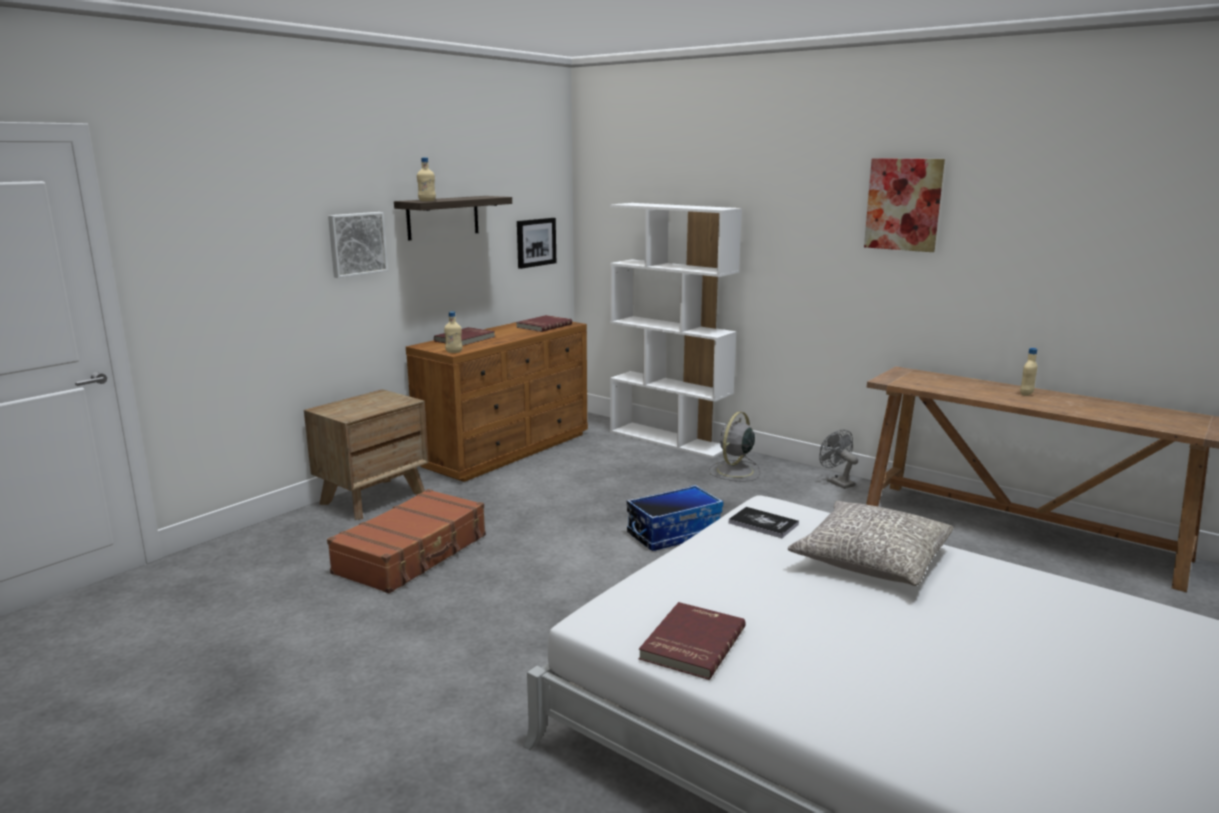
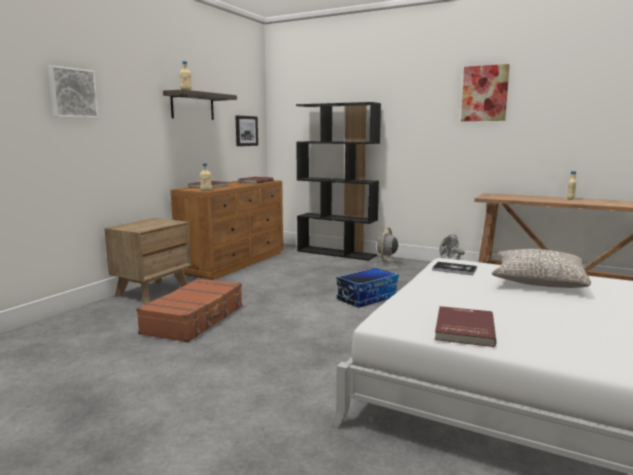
camera: 10 degrees left, 5 degrees down
(356, 244) = (139, 116): picture -> picture (72, 93)
(670, 440) = (337, 253): white bookcase -> black bookcase

